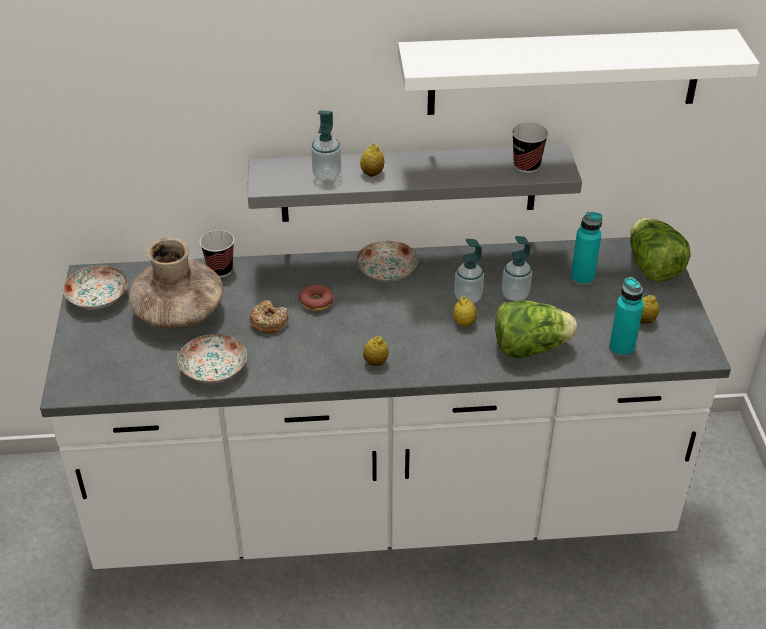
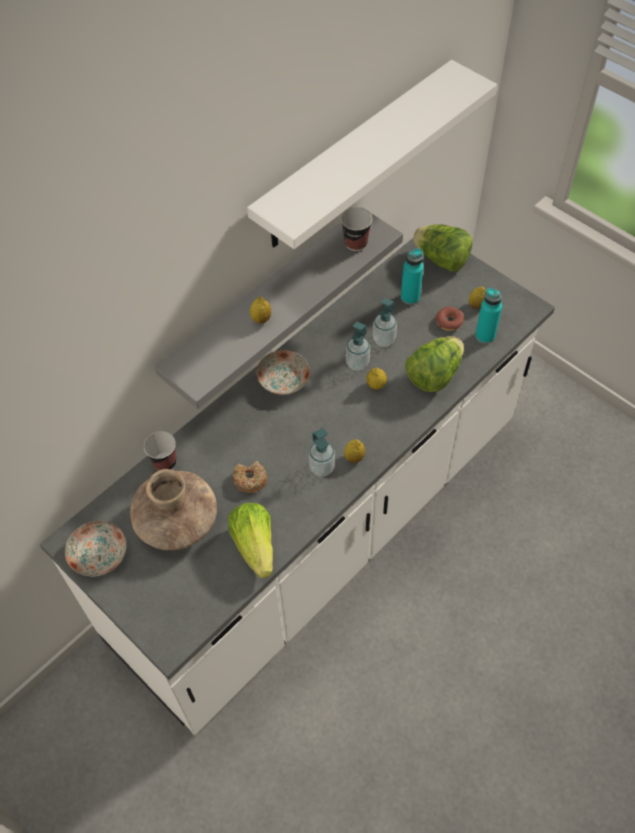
camera: 40 degrees left, 15 degrees up
(214, 369) = (255, 545): plate -> lettuce
(316, 302) = (264, 439): donut -> donut (449, 322)
(327, 175) = (231, 342): soap dispenser -> soap dispenser (322, 467)

